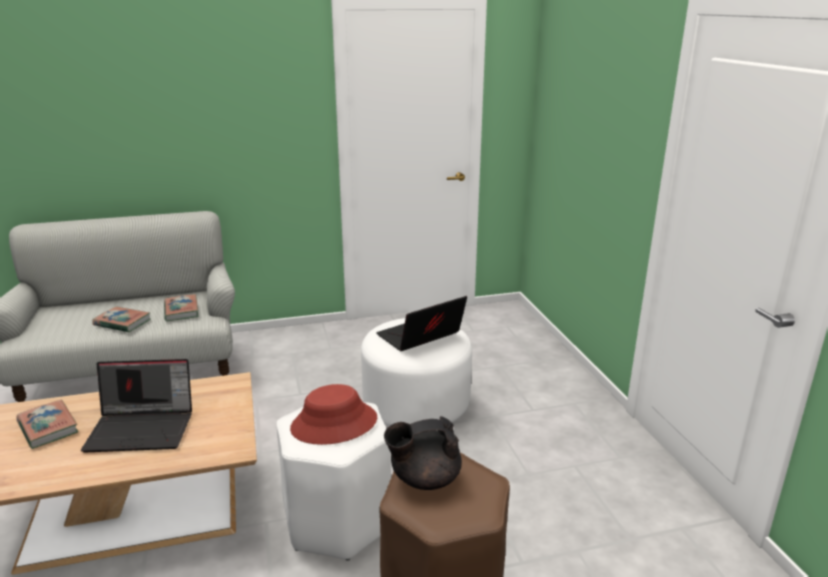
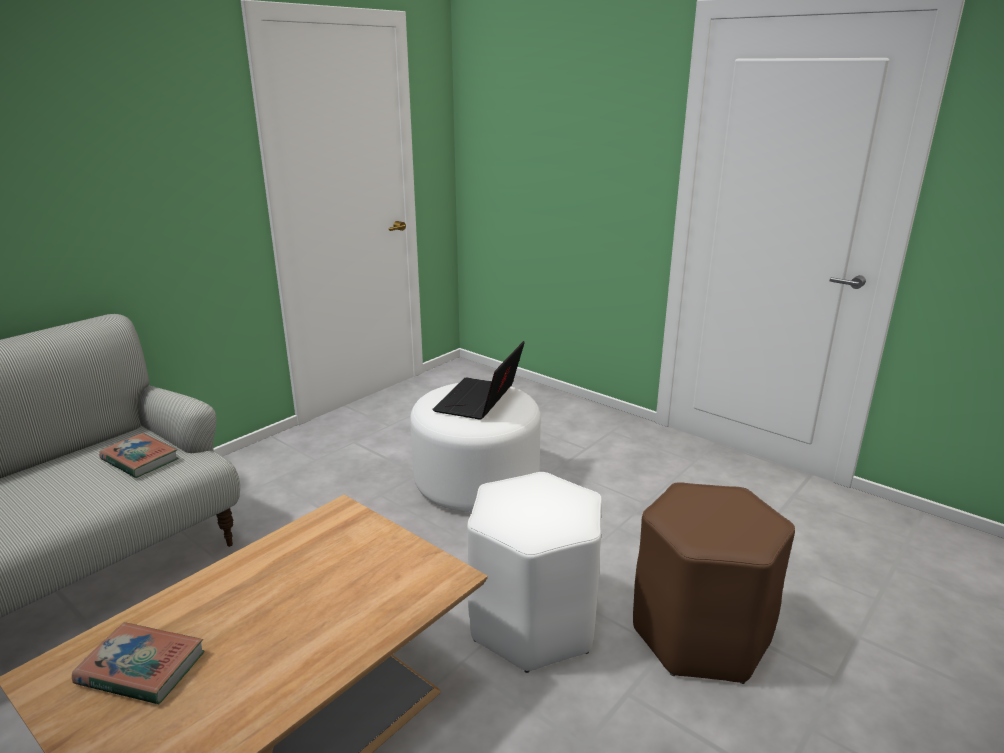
camera: 35 degrees left, 0 degrees up
(122, 322) = (62, 501): book -> none
(143, 428) = (296, 606): laptop -> none
(334, 424) = (536, 503): red hat -> none
(424, 479) = (688, 515): black teapot -> none

